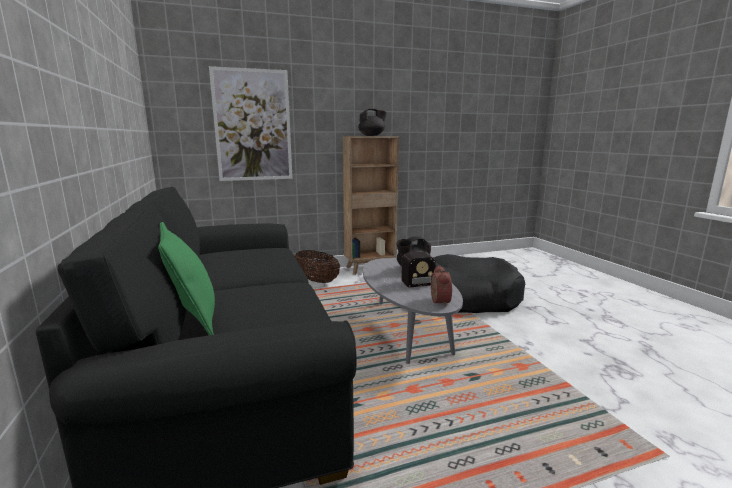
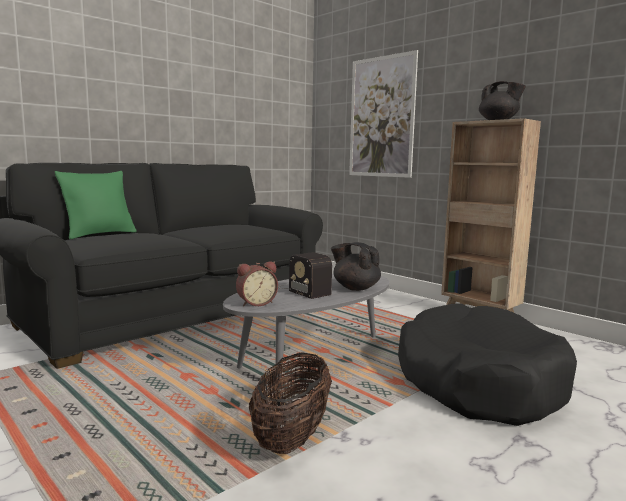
camera: 65 degrees right, 5 degrees down
(317, 281) = (394, 303): basket -> basket (292, 437)

